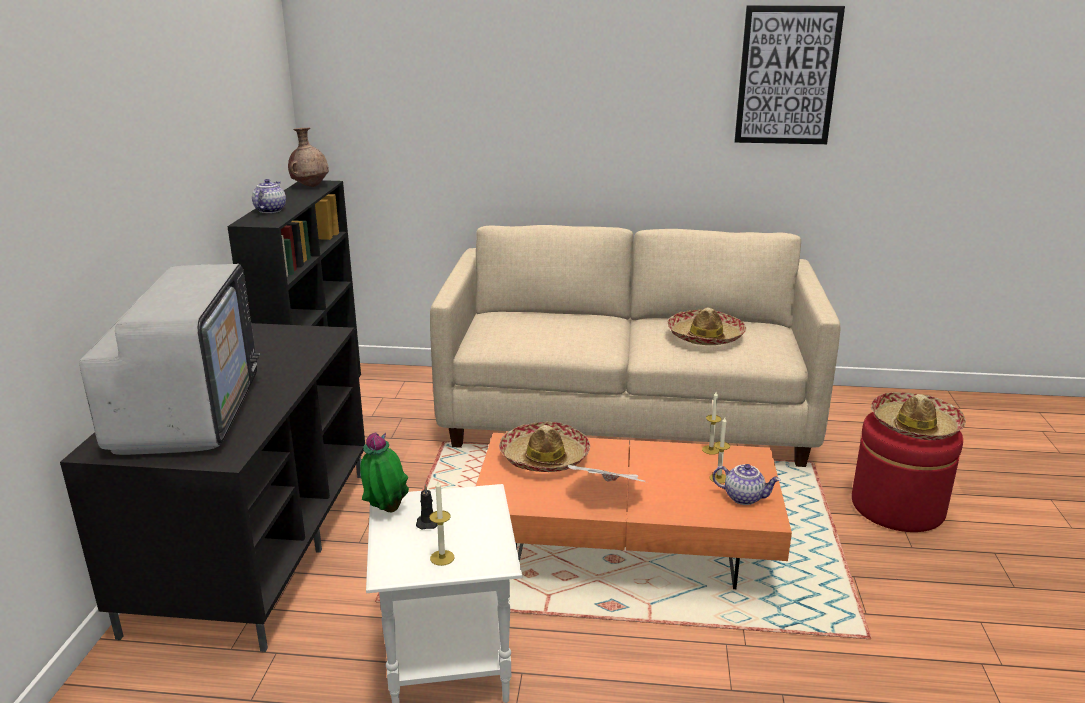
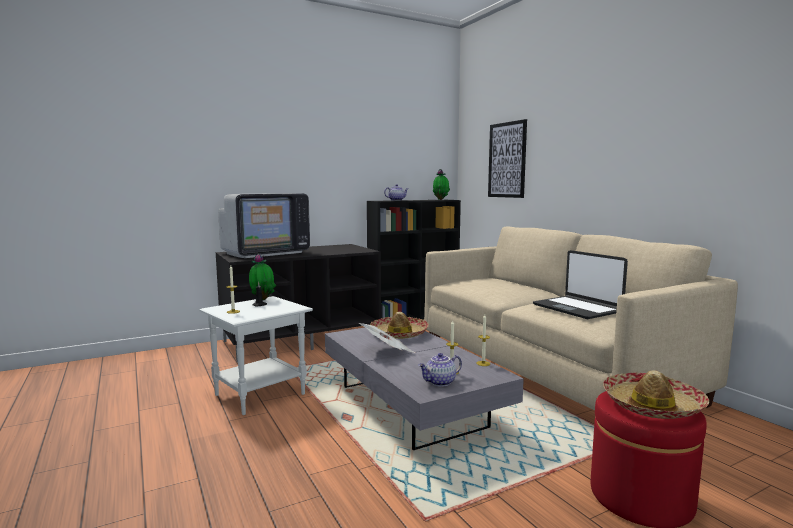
camera: 55 degrees right, 15 degrees down
(311, 186) = (441, 199): brown vase -> potted plant
(625, 544) = (411, 406): orange coffee table -> grey coffee table
(705, 336) = (577, 308): hat -> laptop
(744, 497) = (440, 382): teapot -> teapot turned 75 degrees clockwise
(787, 76) = (722, 113): picture -> picture (507, 160)

